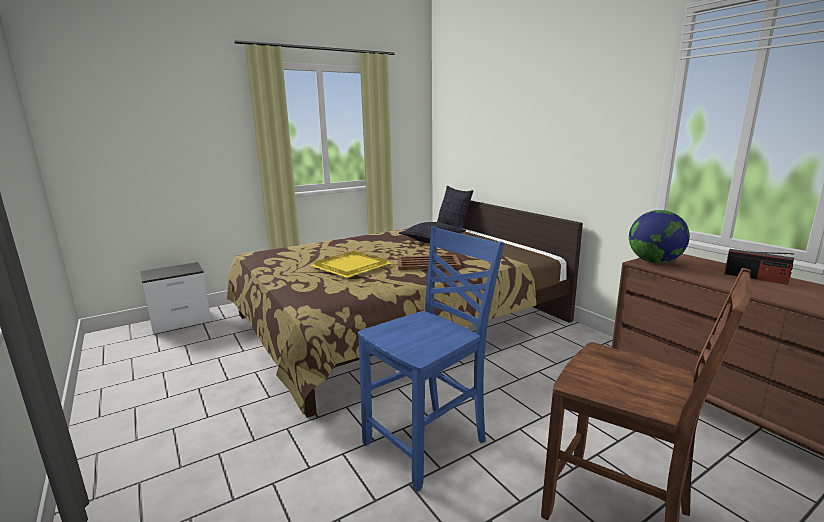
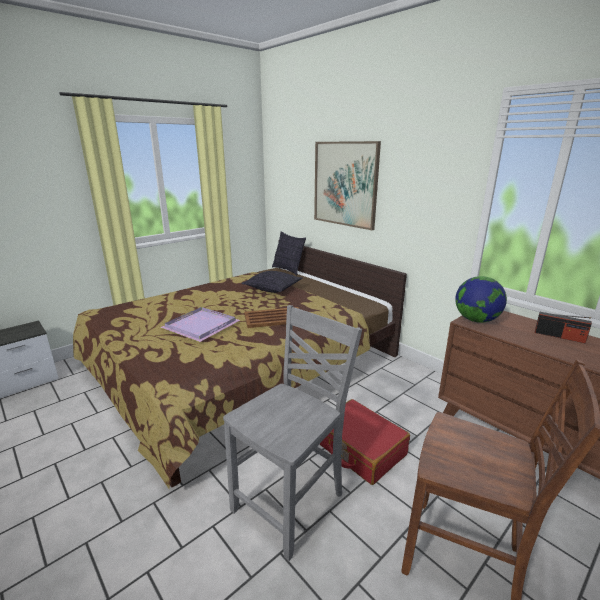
camera: 10 degrees left, 5 degrees up
(351, 266) = (201, 325): yellow tray -> purple tray
(428, 443) = (291, 503): blue chair -> grey chair
(513, 403) = (360, 449): none -> red suitcase
(516, 128) = (345, 184): none -> picture

